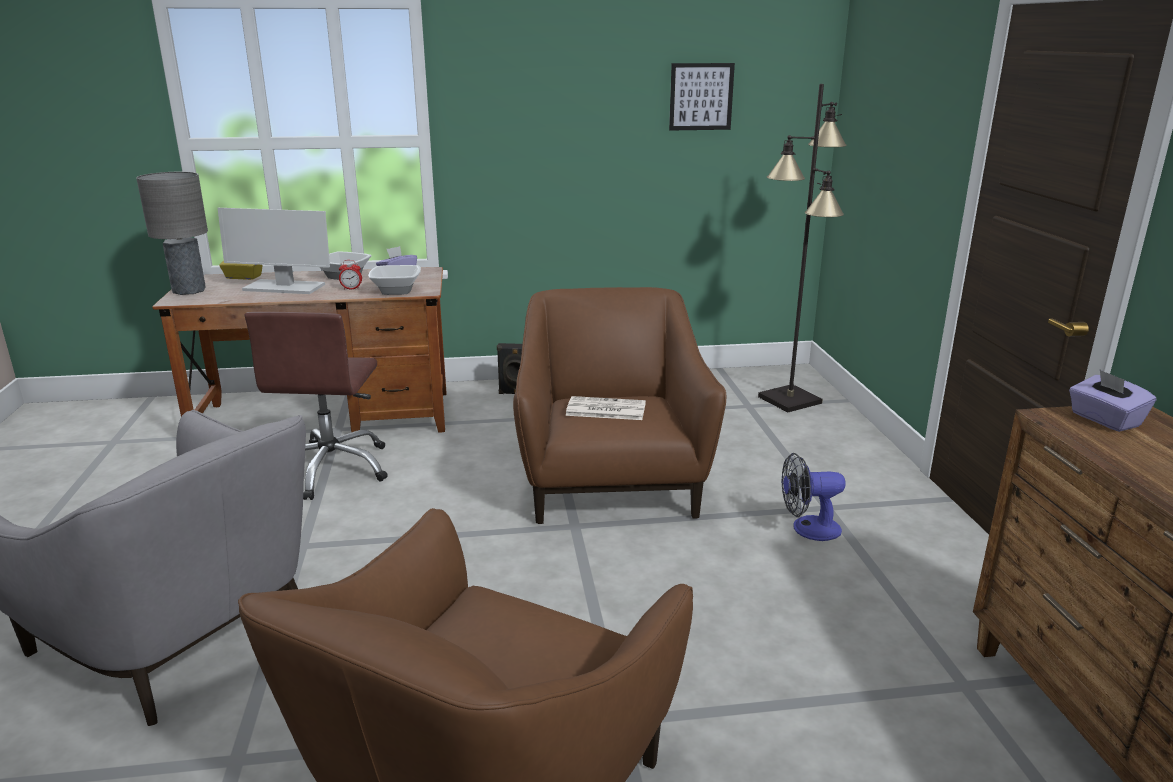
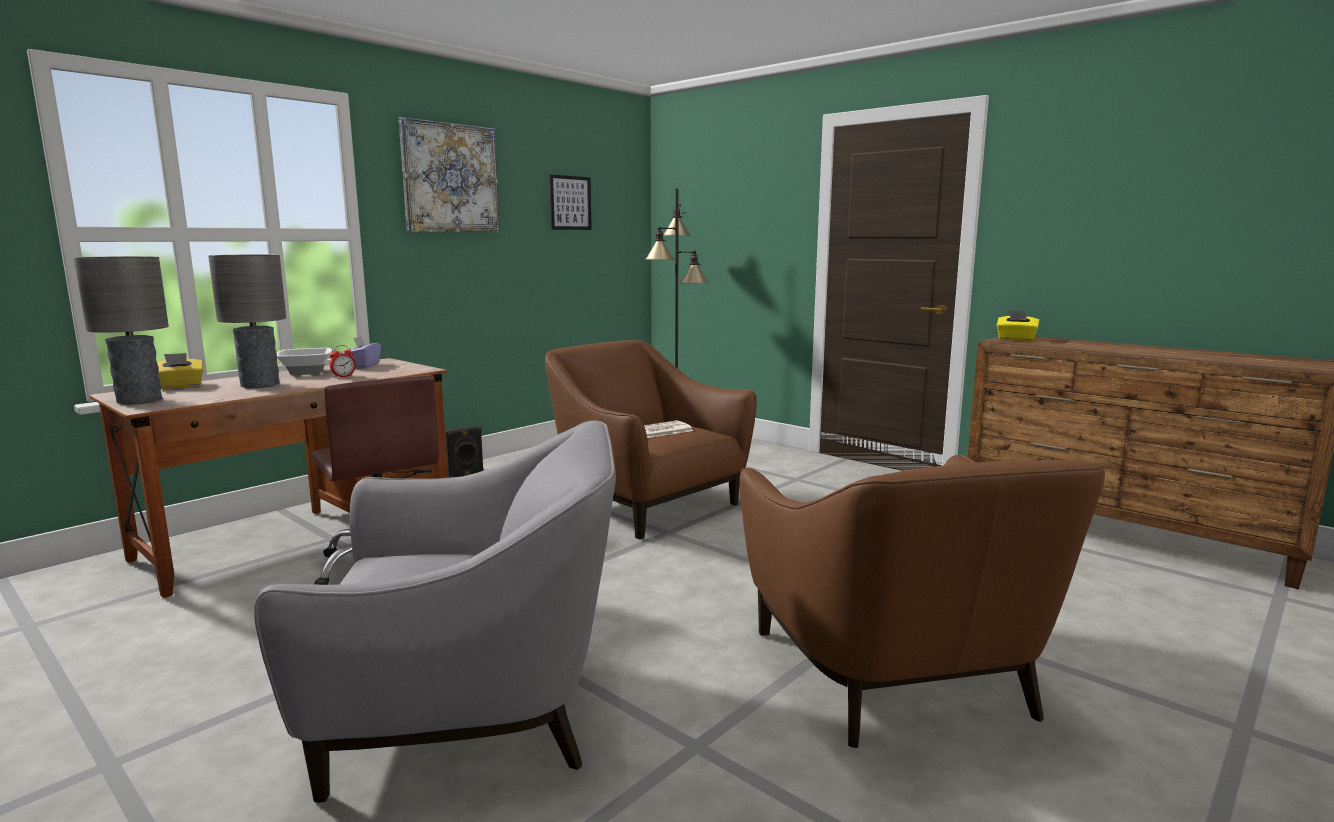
camera: 40 degrees left, 10 degrees down
(283, 287) = (260, 385): monitor -> grey table lamp
(396, 291) = (396, 372): bowl -> none
(536, 76) = (450, 178): none -> picture
(808, 529) = (805, 491): fan -> none
(1104, 420) = (1016, 339): purple tissue box -> yellow tissue box

